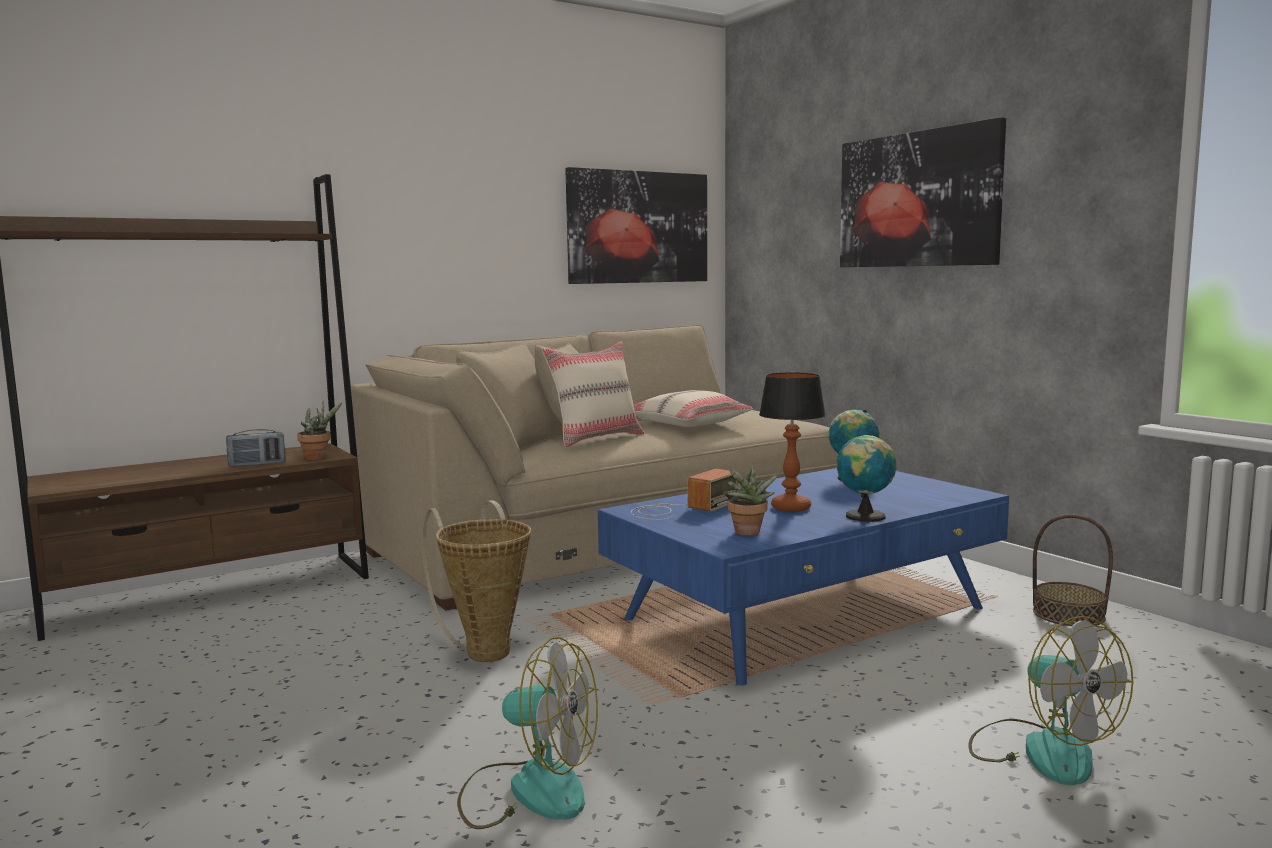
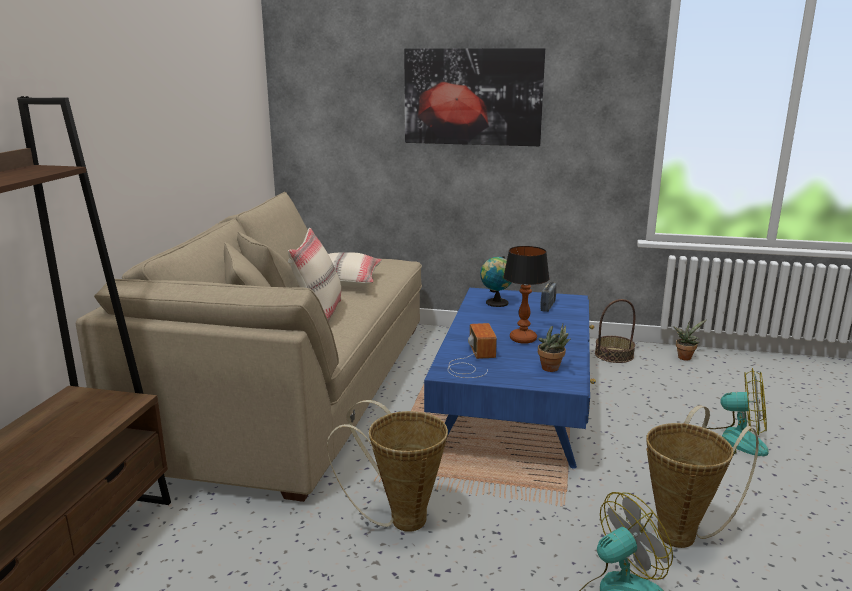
camera: 45 degrees left, 10 degrees up
(257, 464) = (76, 439): radio -> radio (548, 306)
(318, 458) = (119, 408): potted plant -> potted plant (685, 357)
(638, 227) = (228, 111): picture -> none
(729, 785) = (682, 533): none -> basket
(865, 517) = (571, 334): globe -> none

